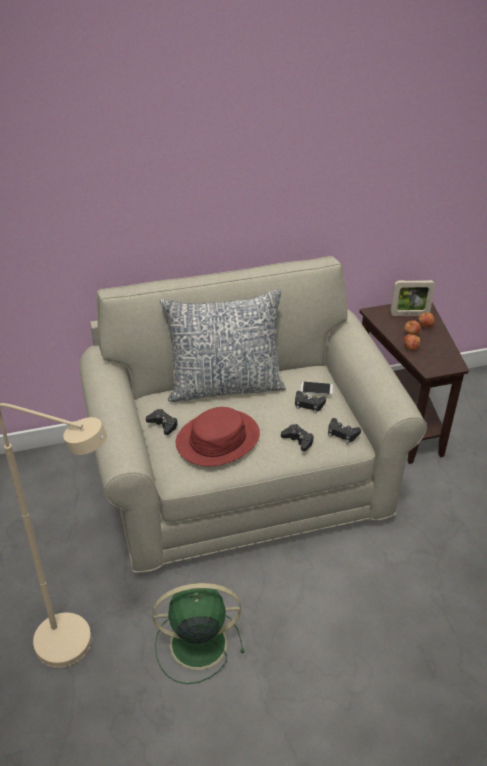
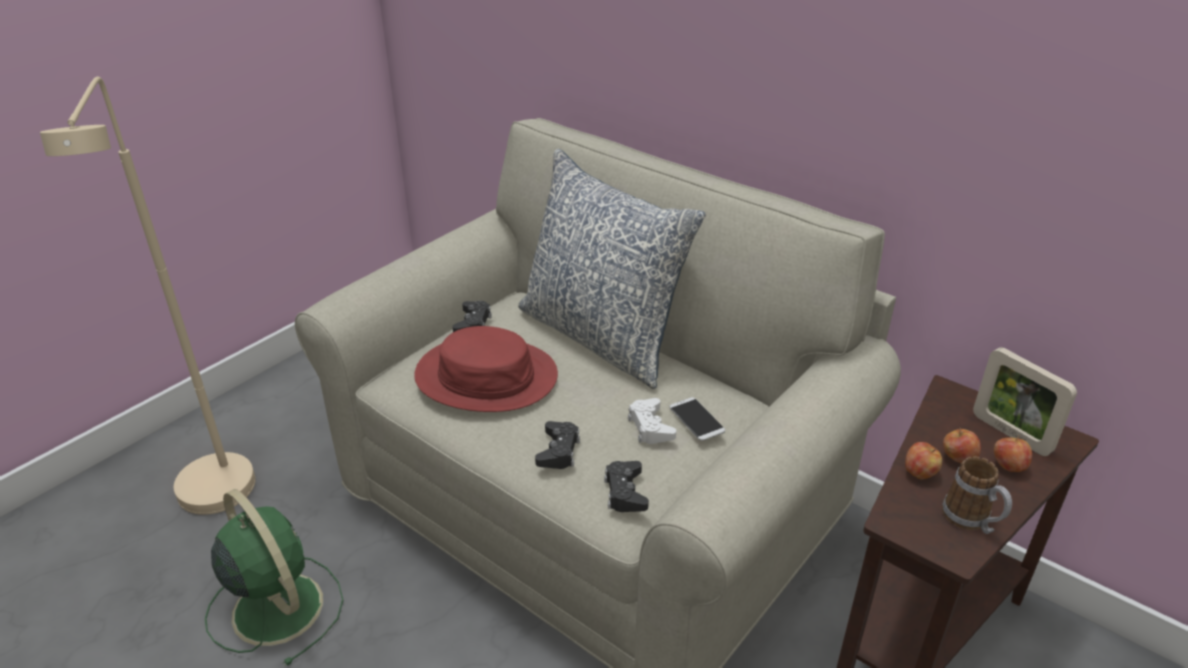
camera: 55 degrees right, 5 degrees down
(308, 404) = (650, 427): black game controller -> white game controller
(444, 352) = (971, 521): none -> mug

